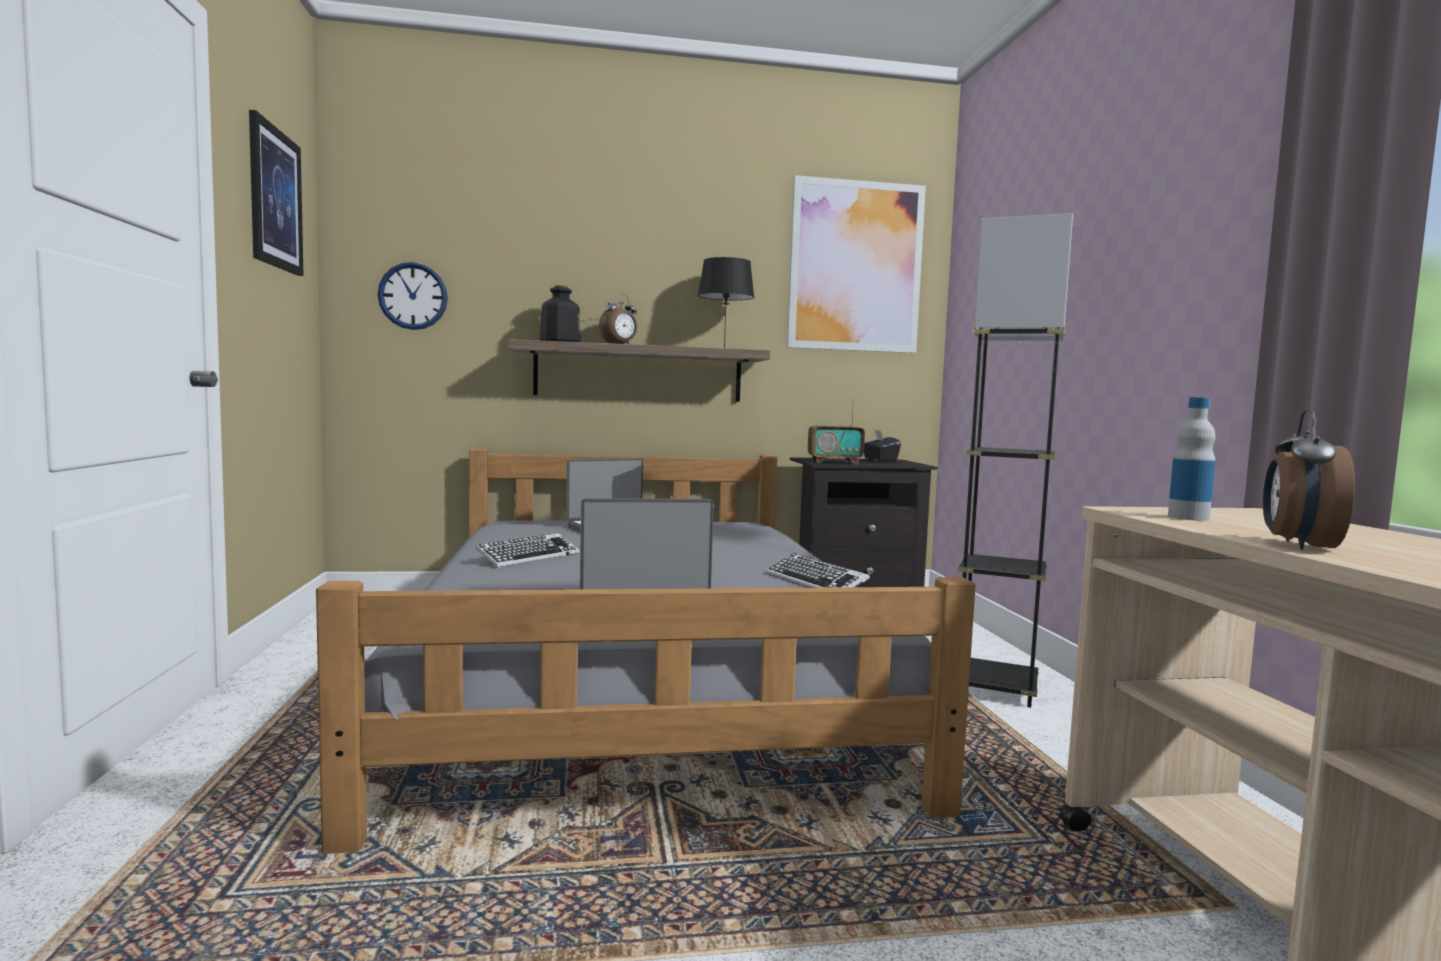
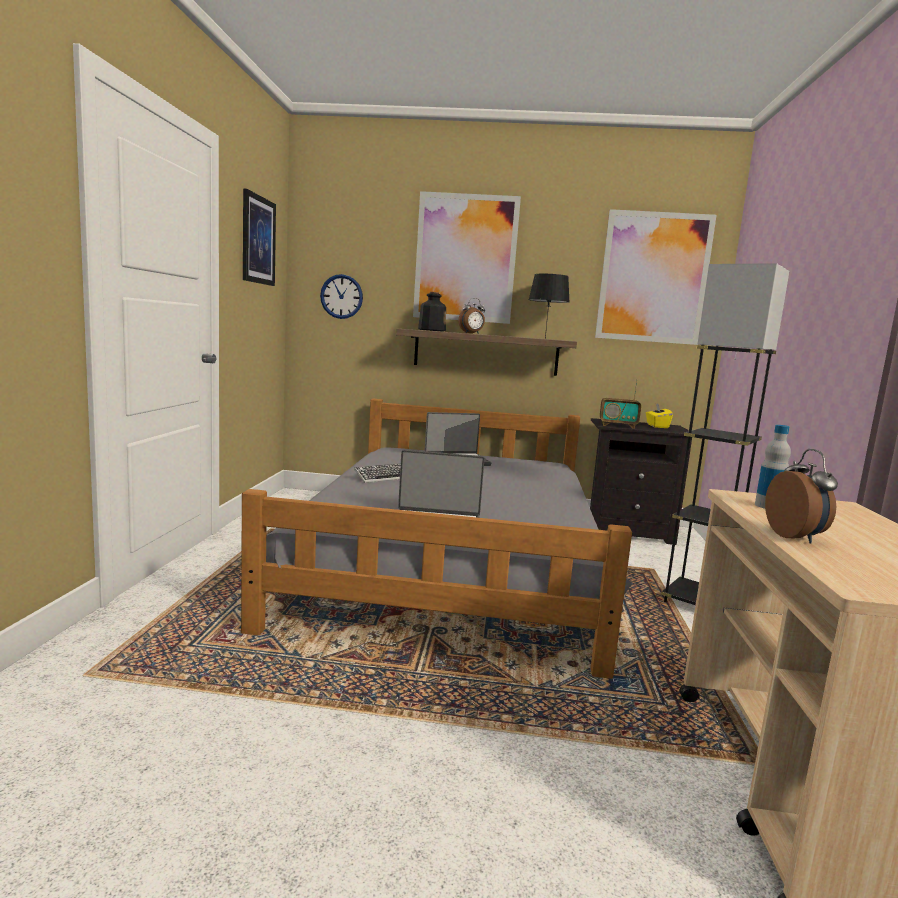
camera: 15 degrees right, 5 degrees up
(601, 240) = (465, 258): none -> picture
(816, 583) = (560, 515): keyboard -> none
(879, 461) = (657, 426): black tissue box -> yellow tissue box
(1298, 545) = (796, 537): alarm clock -> alarm clock turned 135 degrees clockwise

